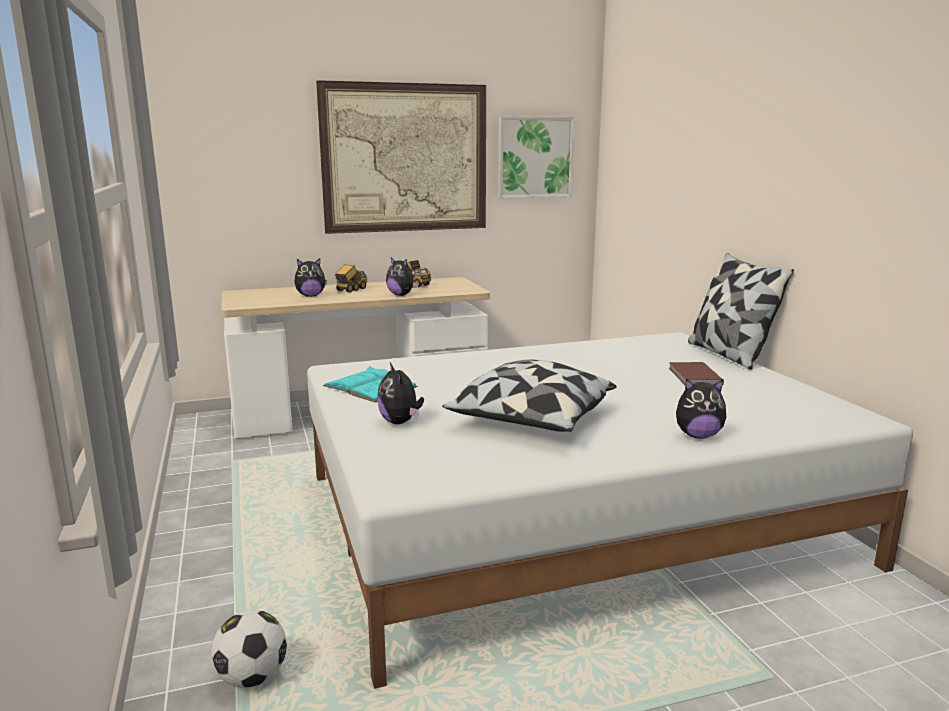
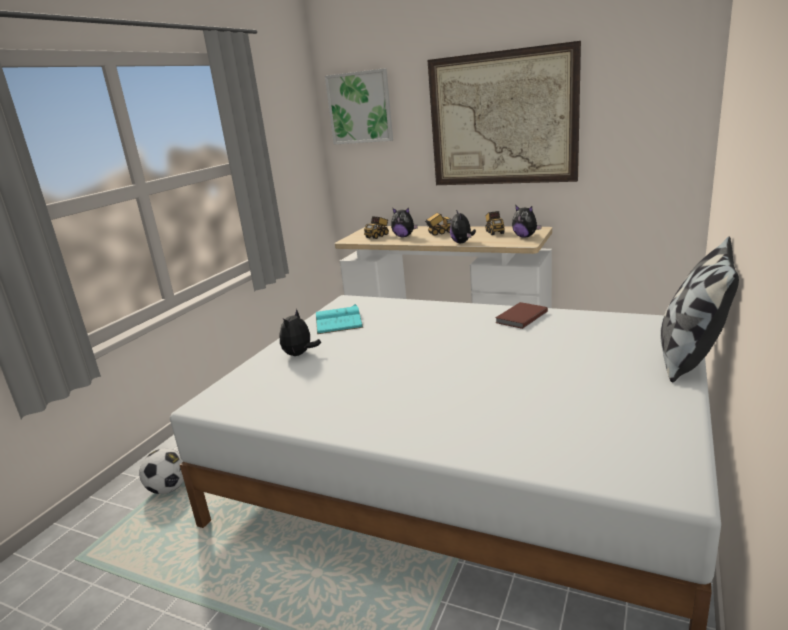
camera: 45 degrees right, 5 degrees up
(271, 298) = (377, 236): none -> toy truck
(531, 420) = (371, 378): pillow -> none
(535, 157) = (636, 109): picture -> picture (360, 107)
(693, 377) = (590, 374): brown book -> brown book (520, 317)
(698, 435) = (457, 436): plush toy -> plush toy (525, 236)

